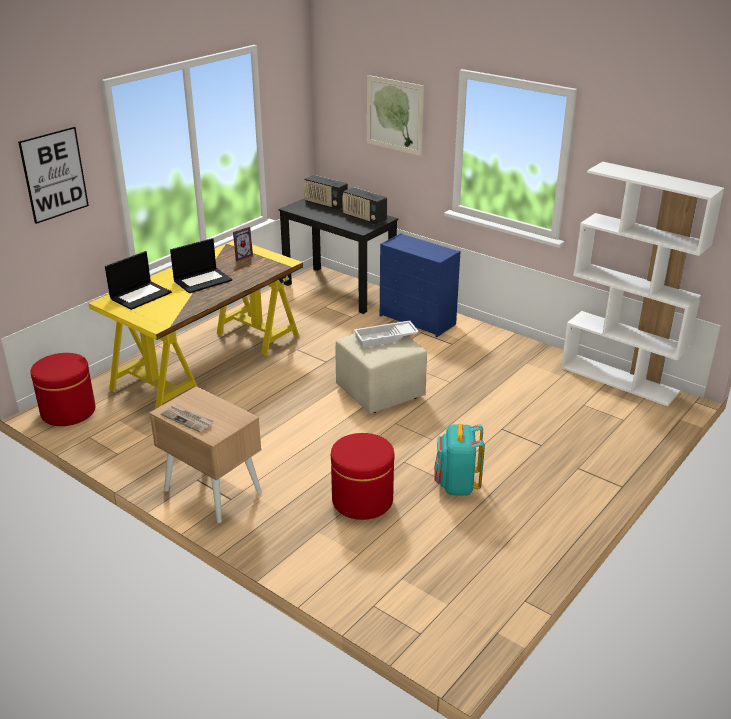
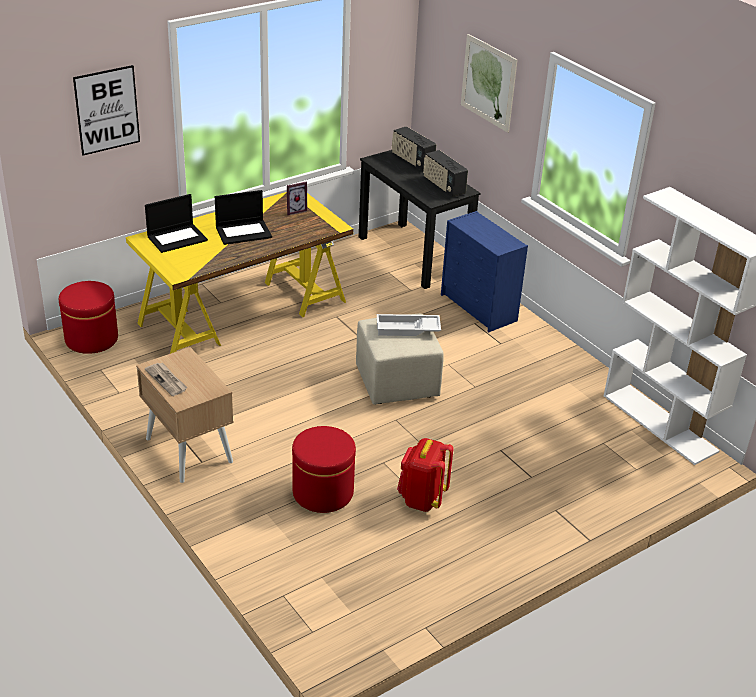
camera: 15 degrees right, 5 degrees up
(457, 485) = (422, 499): turquoise backpack -> red backpack

